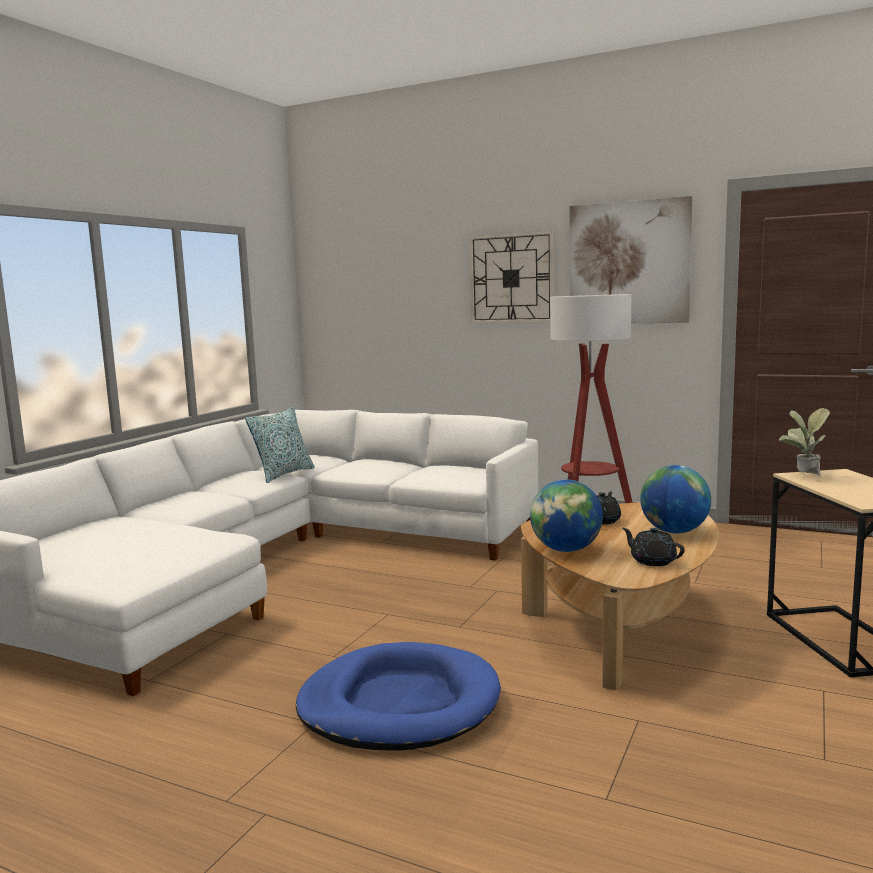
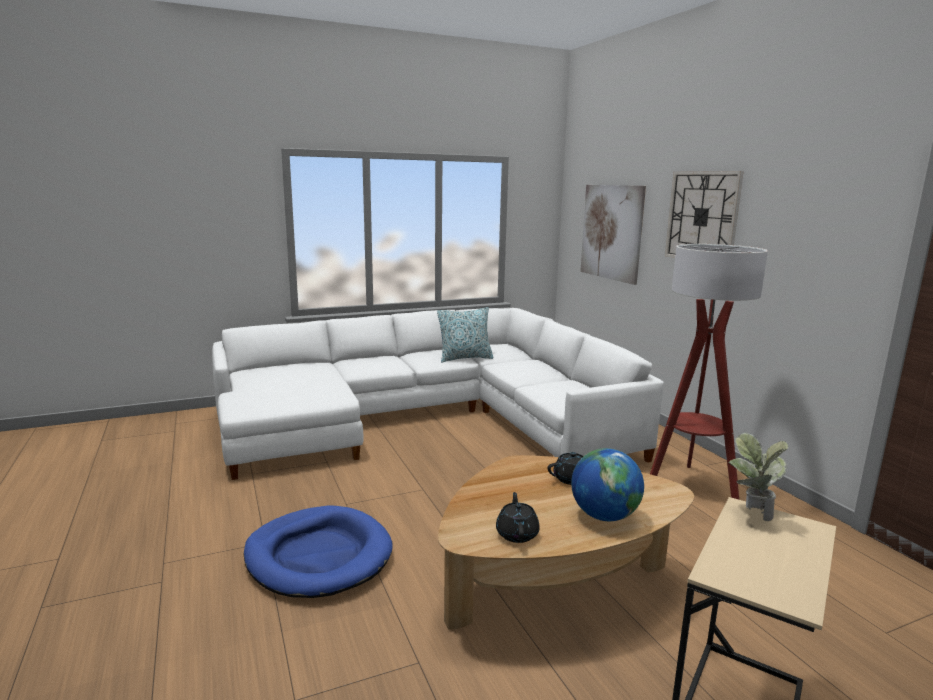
camera: 40 degrees right, 5 degrees up
(566, 550) = (482, 492): globe -> none
(628, 263) = (808, 213): picture -> picture (611, 232)

